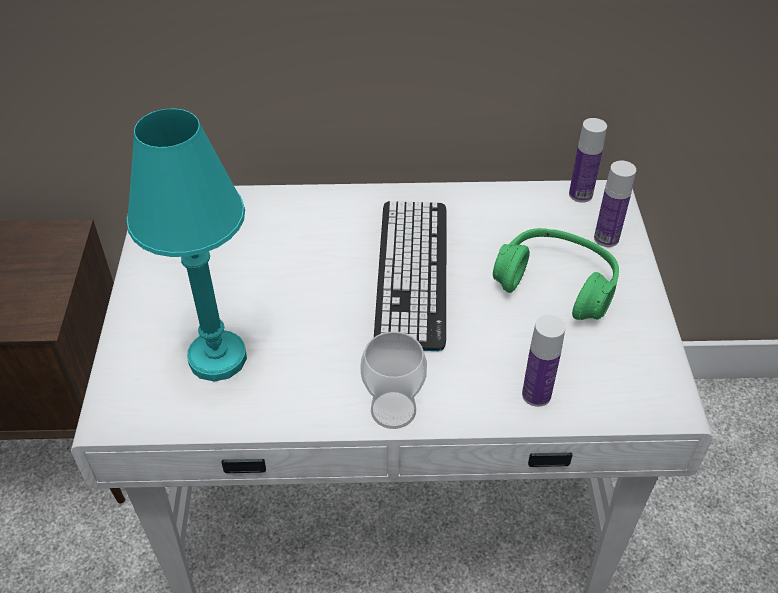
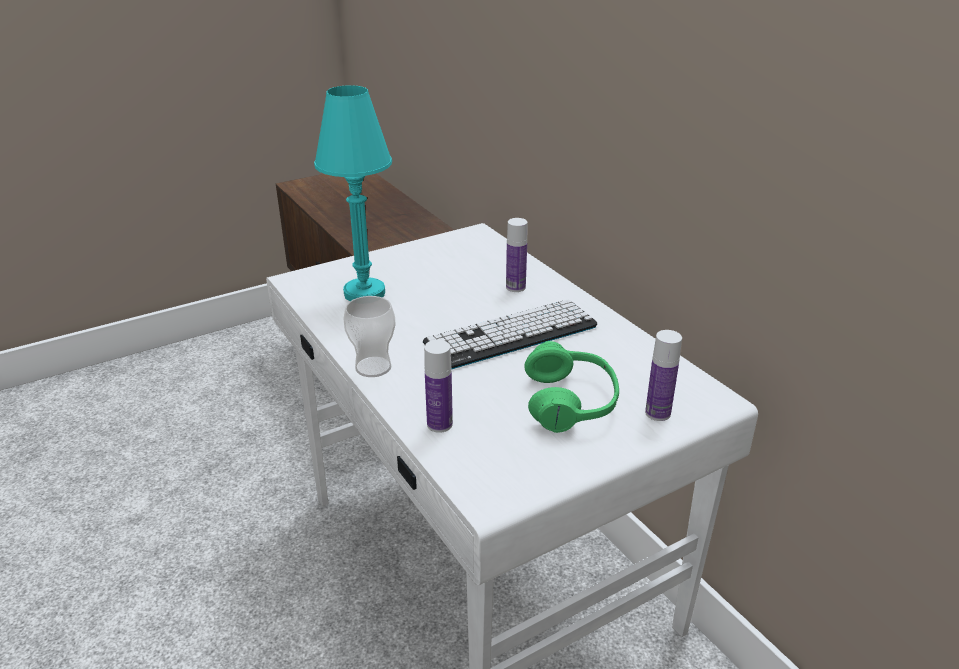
camera: 60 degrees right, 15 degrees down
(580, 194) = (697, 385): bottle -> bottle (515, 287)

